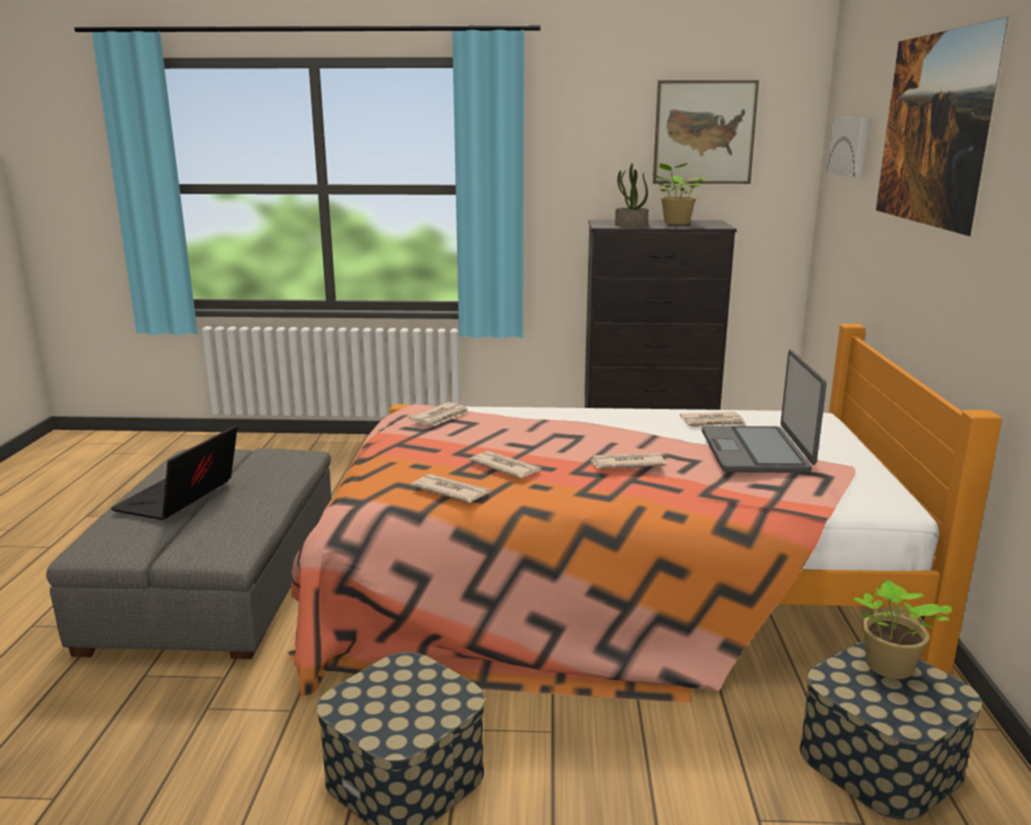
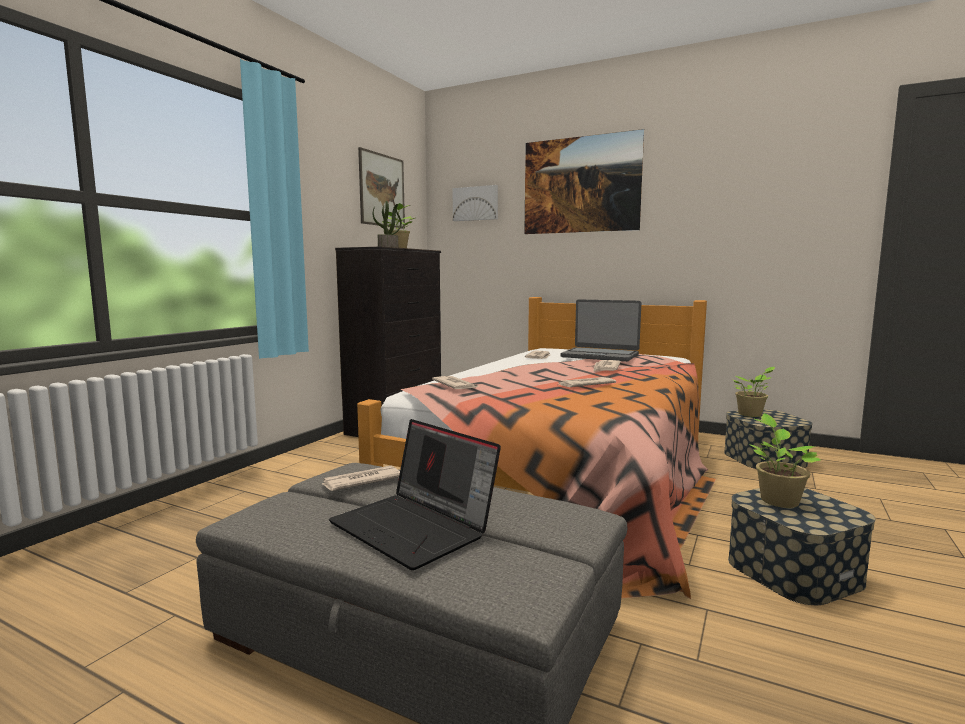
camera: 65 degrees left, 10 degrees down
(414, 684) = (777, 500): none -> potted plant
(450, 491) = (621, 397): newspaper -> newspaper (361, 481)

